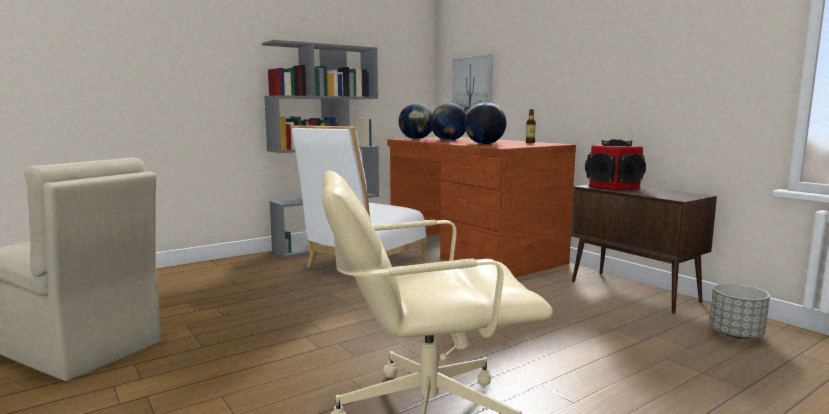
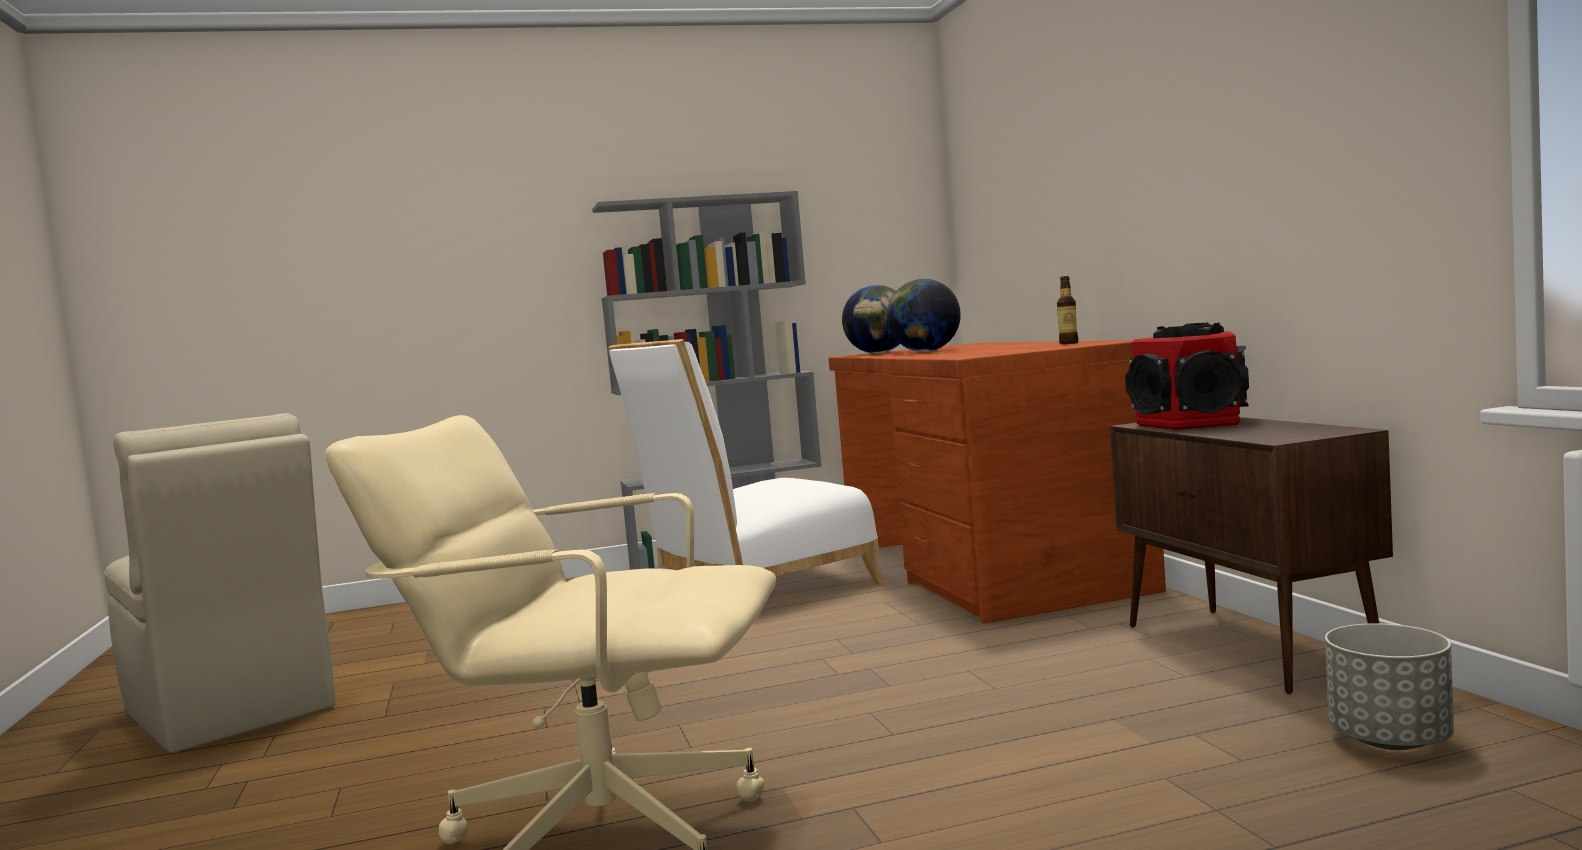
camera: 20 degrees right, 5 degrees down
(472, 86) = (997, 241): picture -> none
(484, 144) = (963, 353): globe -> none

